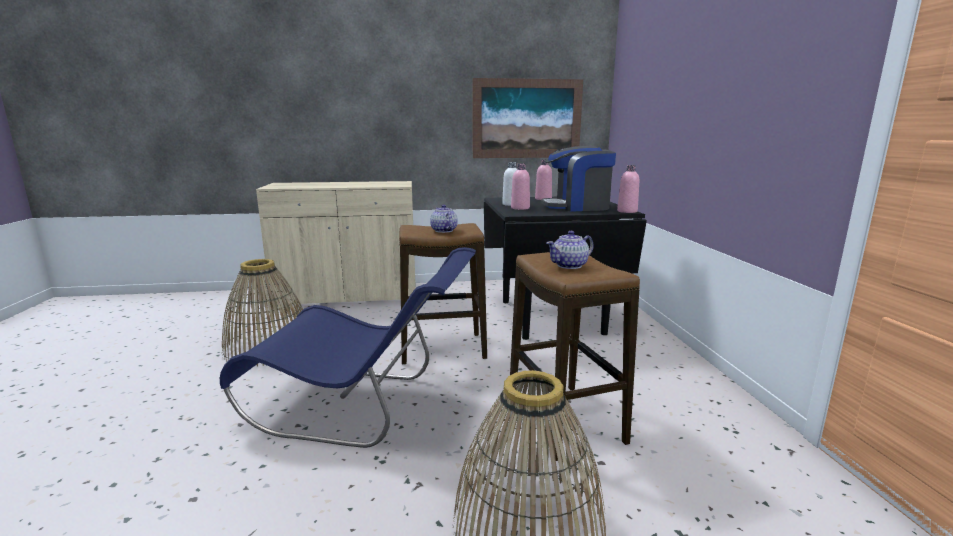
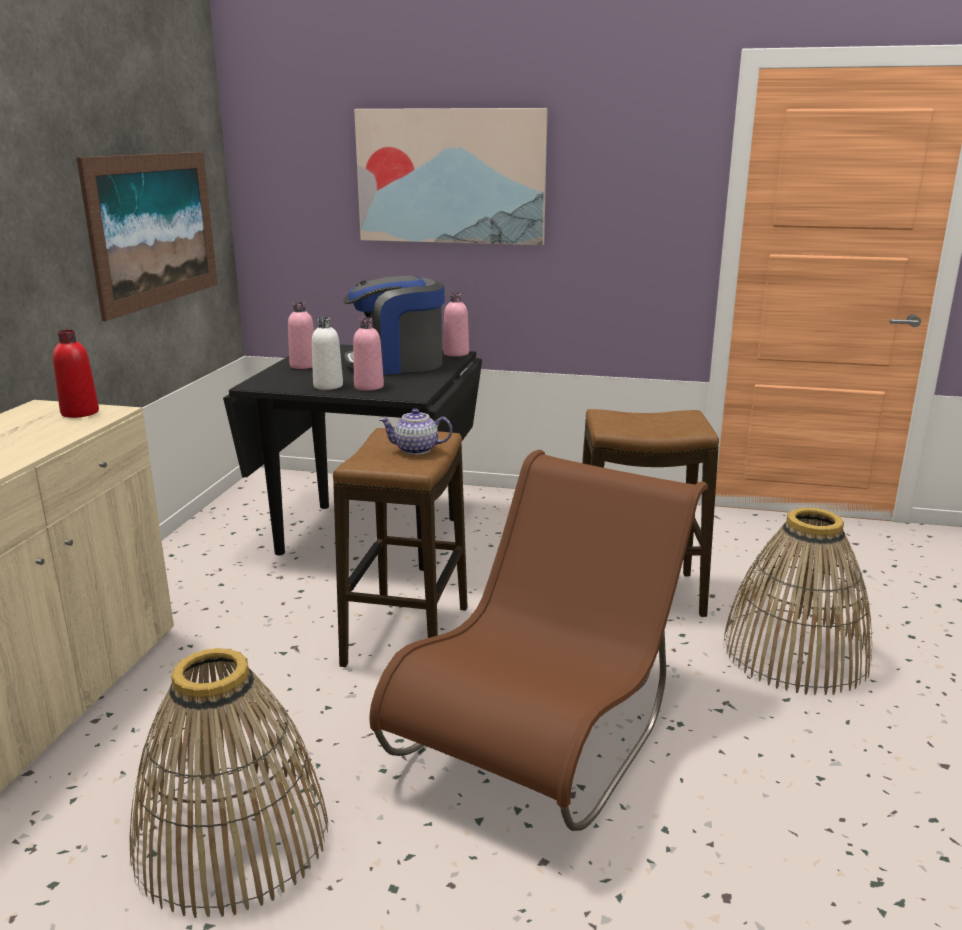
camera: 70 degrees left, 5 degrees up
(362, 406) = (545, 729): blue chair -> brown chair
(397, 184) = (80, 413): none -> red bottle
(570, 265) = (652, 423): teapot -> none
(577, 207) = (397, 364): coffee machine -> coffee machine turned 60 degrees clockwise
(687, 80) = (451, 176): none -> picture

